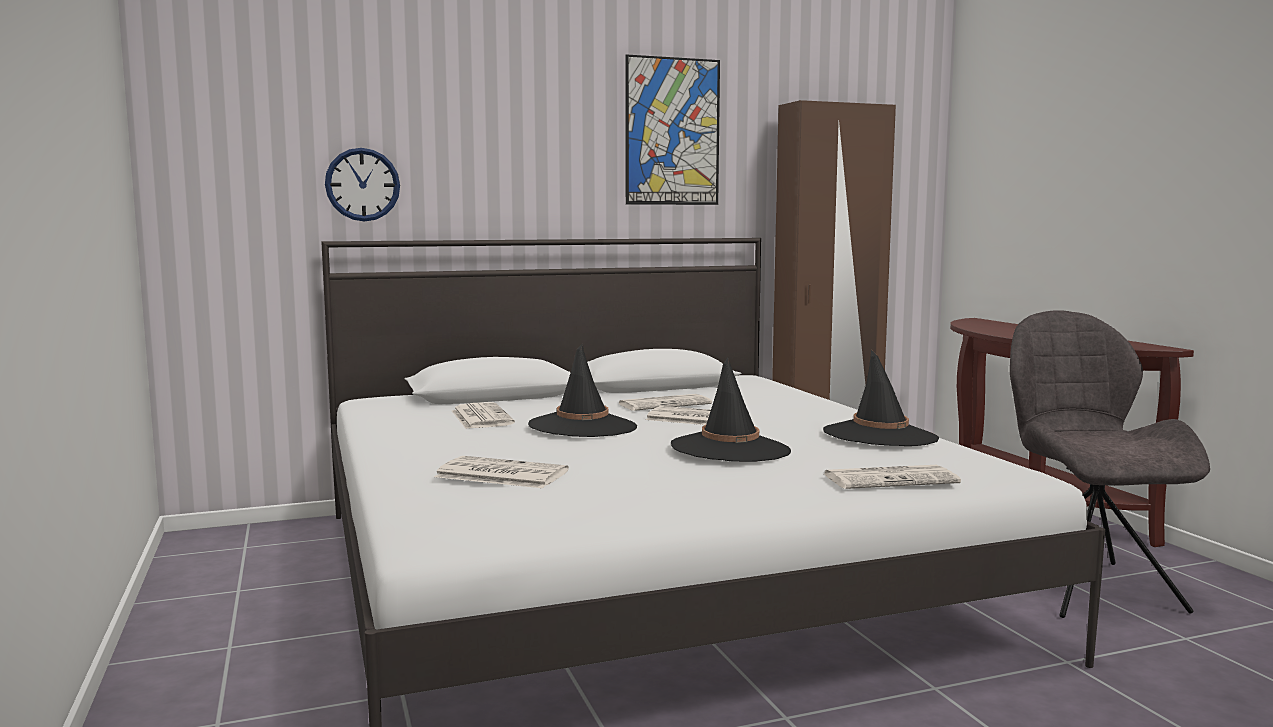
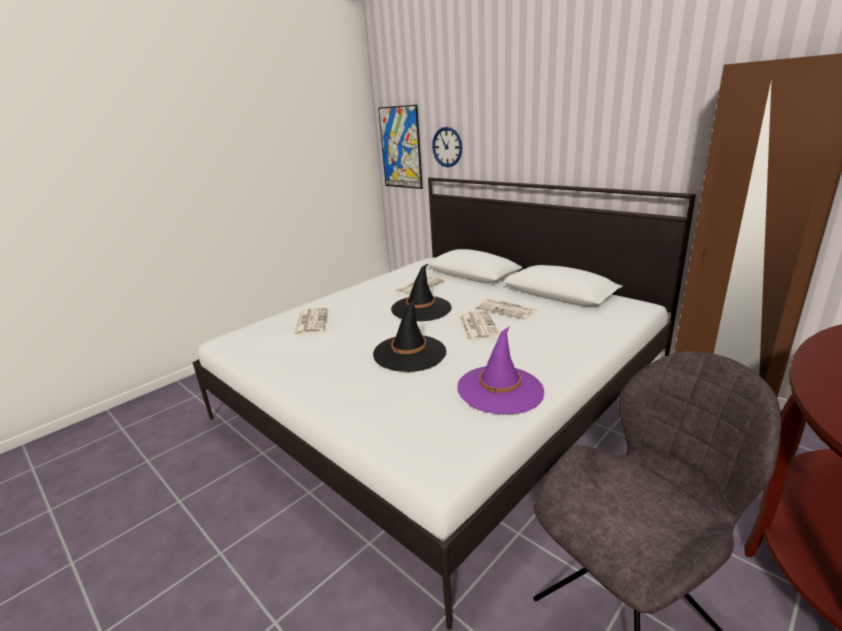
camera: 65 degrees right, 15 degrees up
(672, 132) = (628, 101): picture -> picture (400, 147)
(880, 436) = (500, 390): black hat -> purple hat
(891, 479) = (378, 415): newspaper -> none

